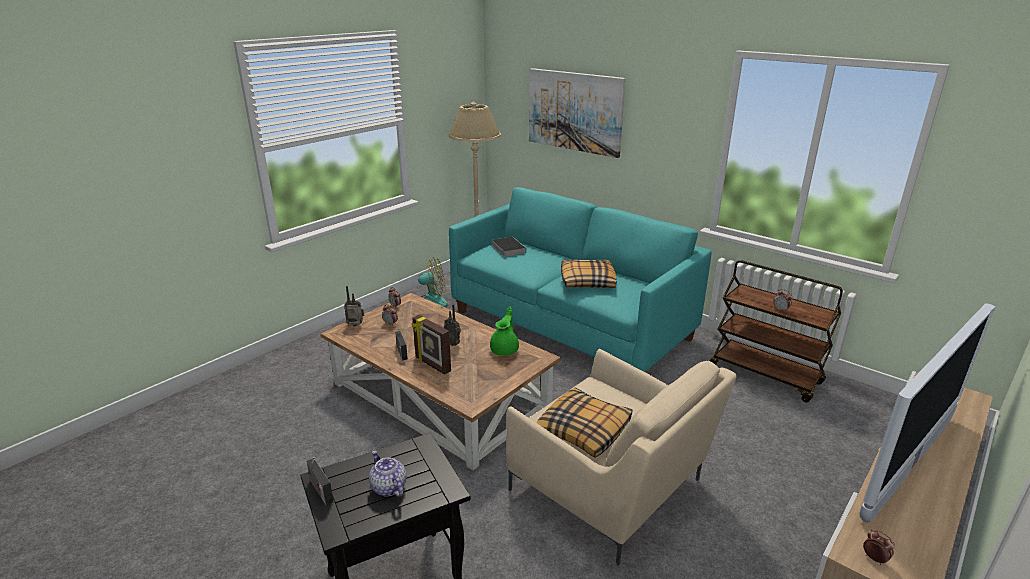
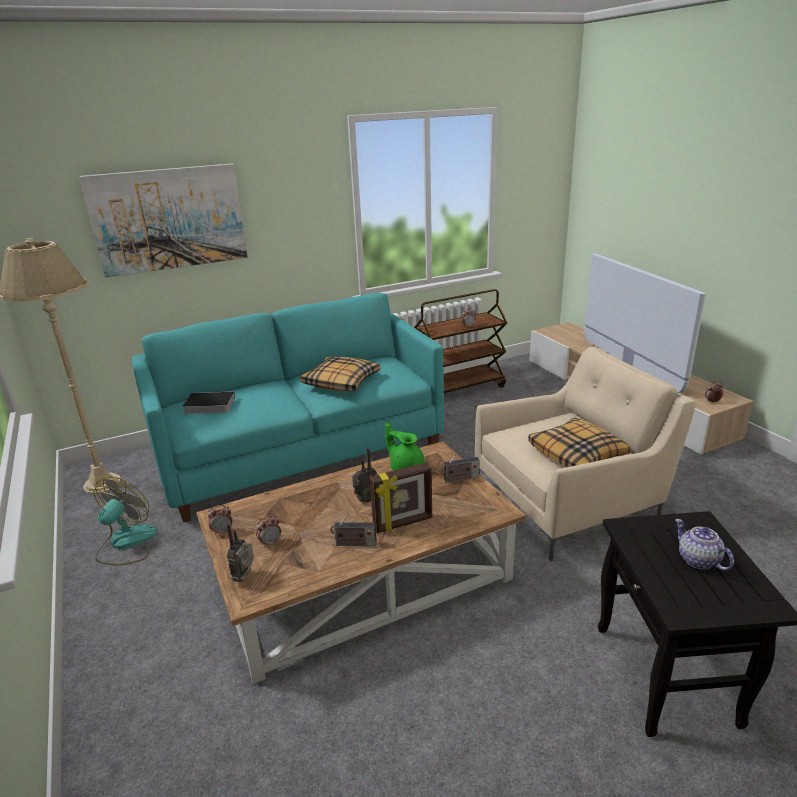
camera: 65 degrees left, 0 degrees up
(320, 490) = (701, 614): radio -> radio (460, 479)
(388, 487) = (697, 560): teapot -> teapot turned 75 degrees clockwise

